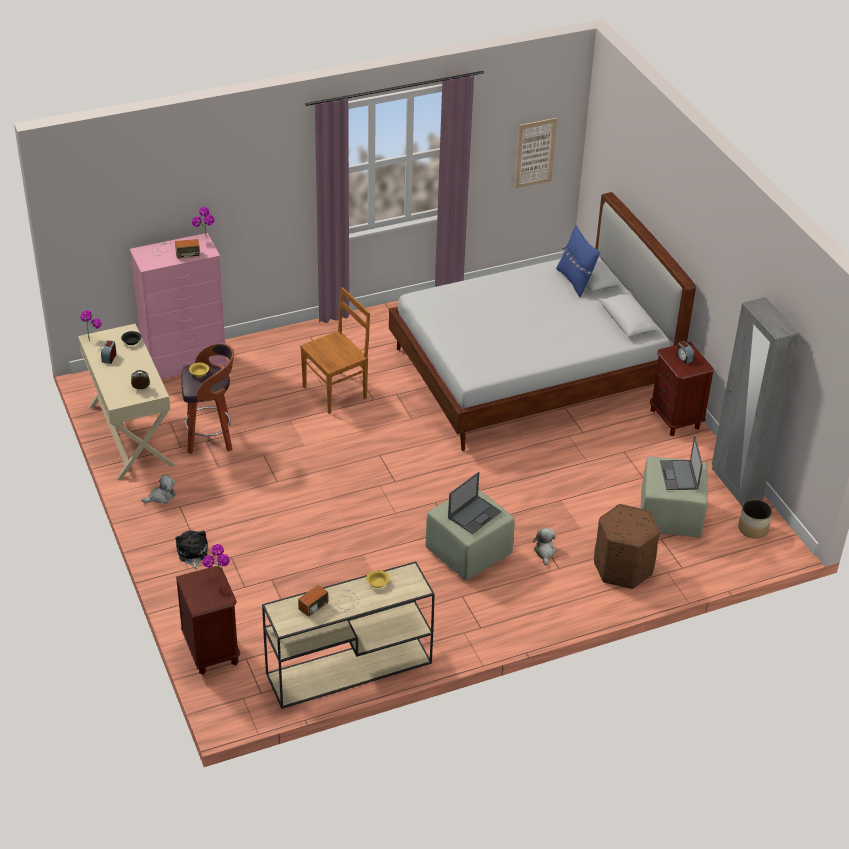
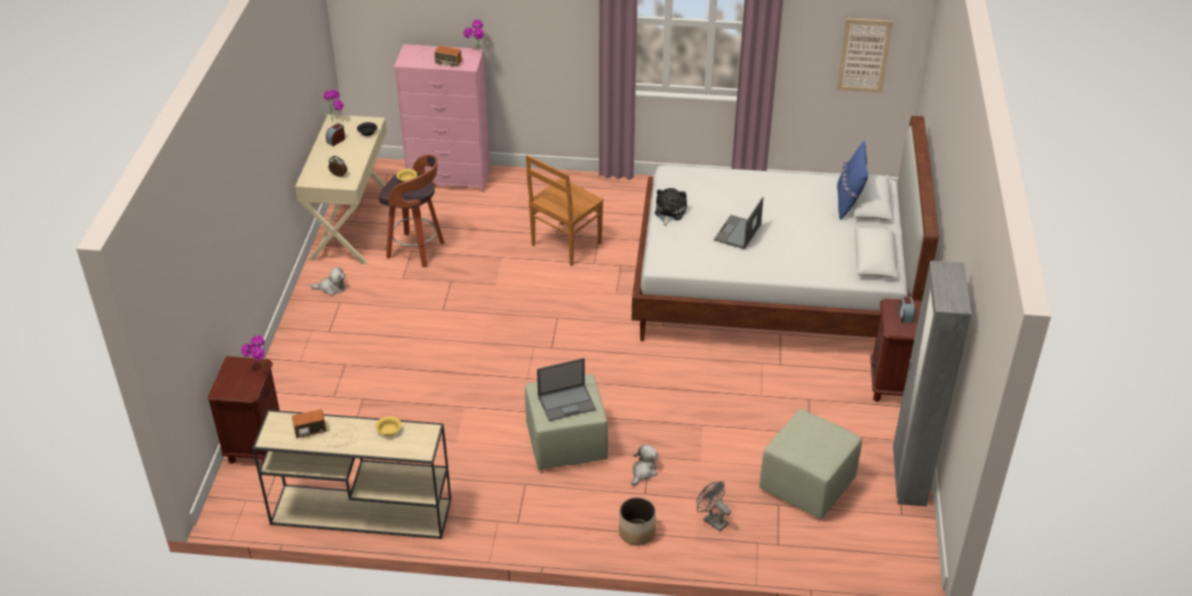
camera: 30 degrees right, 0 degrees up
(192, 553) = (314, 349): plush toy -> plush toy (669, 212)
(336, 392) = (565, 245): brown chair -> brown chair turned 135 degrees clockwise
(622, 568) = (712, 520): brown ottoman -> grey fan
(679, 475) = (816, 440): laptop -> laptop (737, 233)
(753, 529) = (891, 533): planter -> planter (637, 532)

